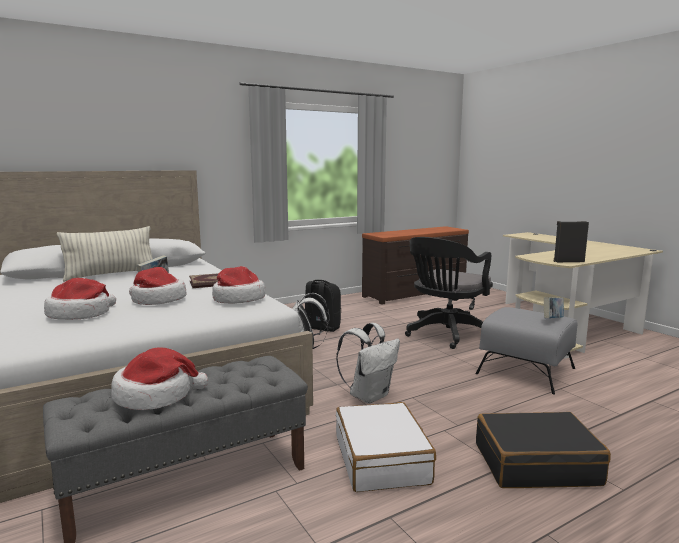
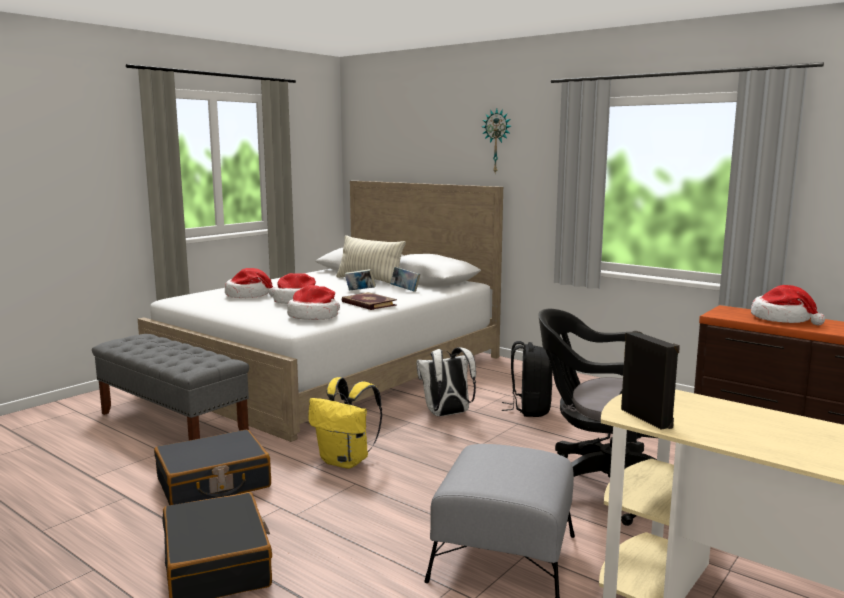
camera: 70 degrees right, 0 degrees up
(155, 395) = (152, 348): hat -> hat (782, 319)
(181, 130) = (497, 141): none -> wall clock
(369, 395) = (346, 461): white backpack -> yellow backpack
(382, 459) = (213, 483): white suitcase -> black suitcase
(552, 320) = (493, 482): book -> book (405, 290)

